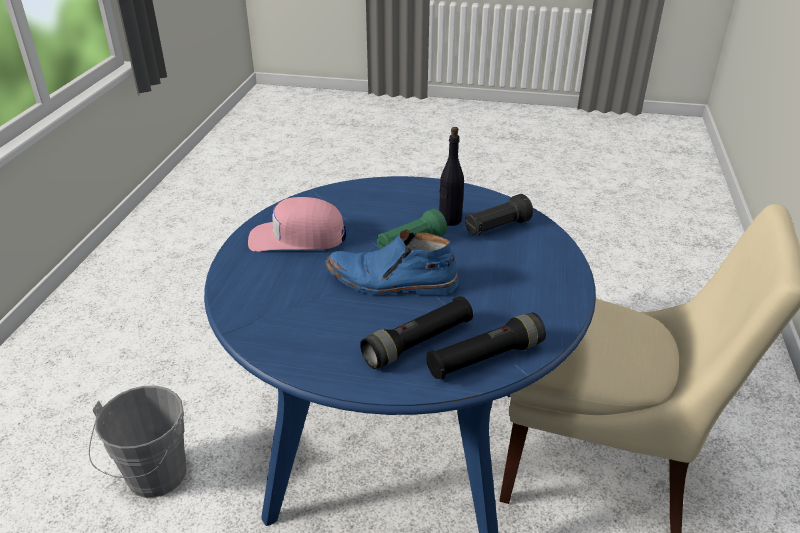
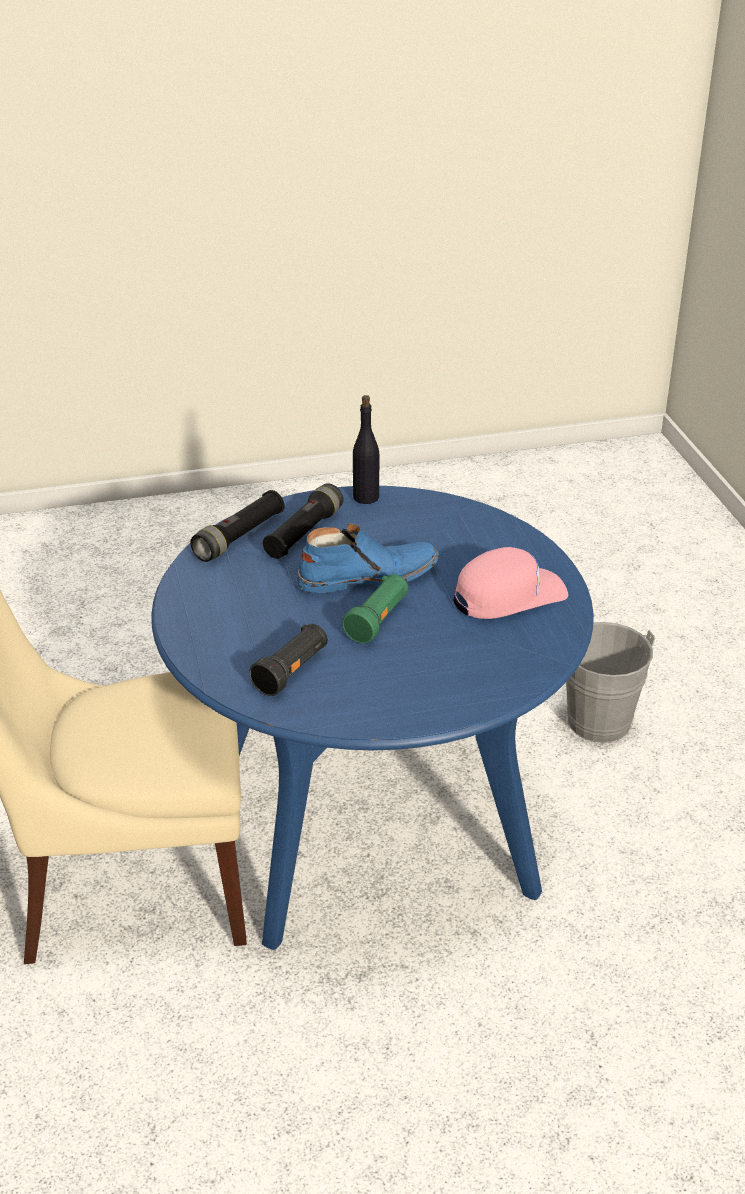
camera: 155 degrees right, 0 degrees up
(450, 220) = (355, 667): black bottle -> black bottle (366, 497)

